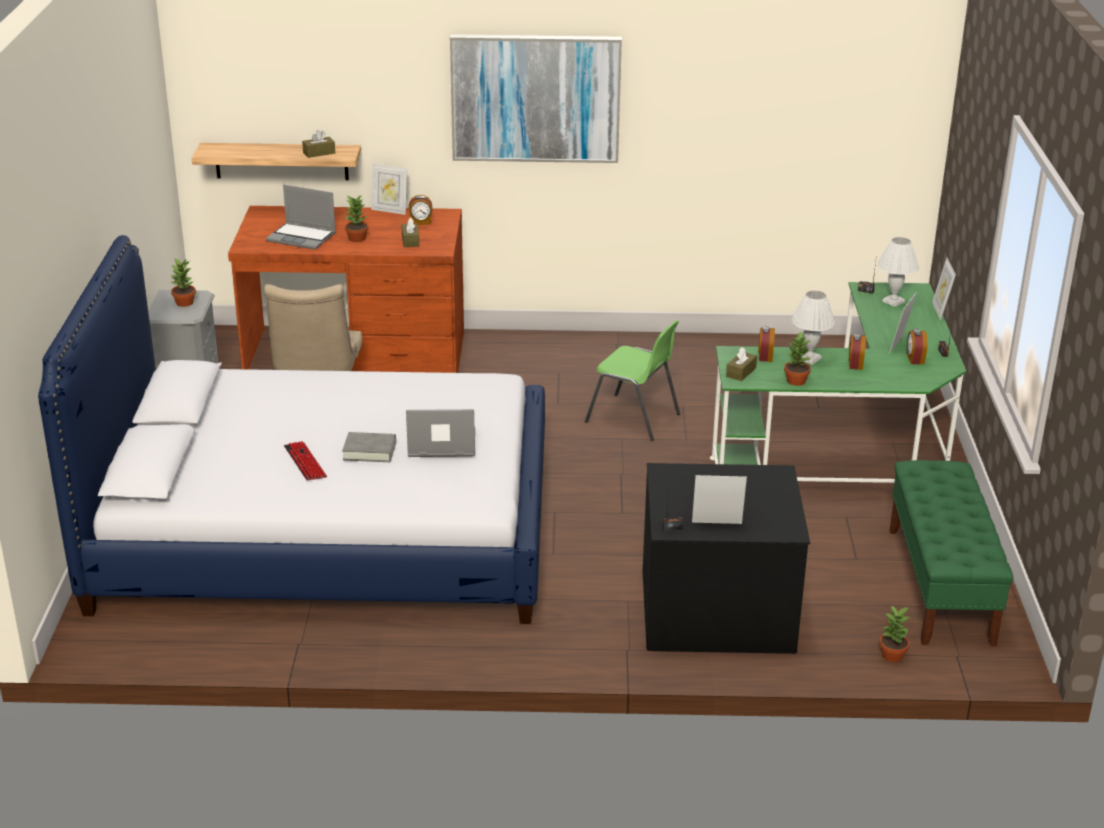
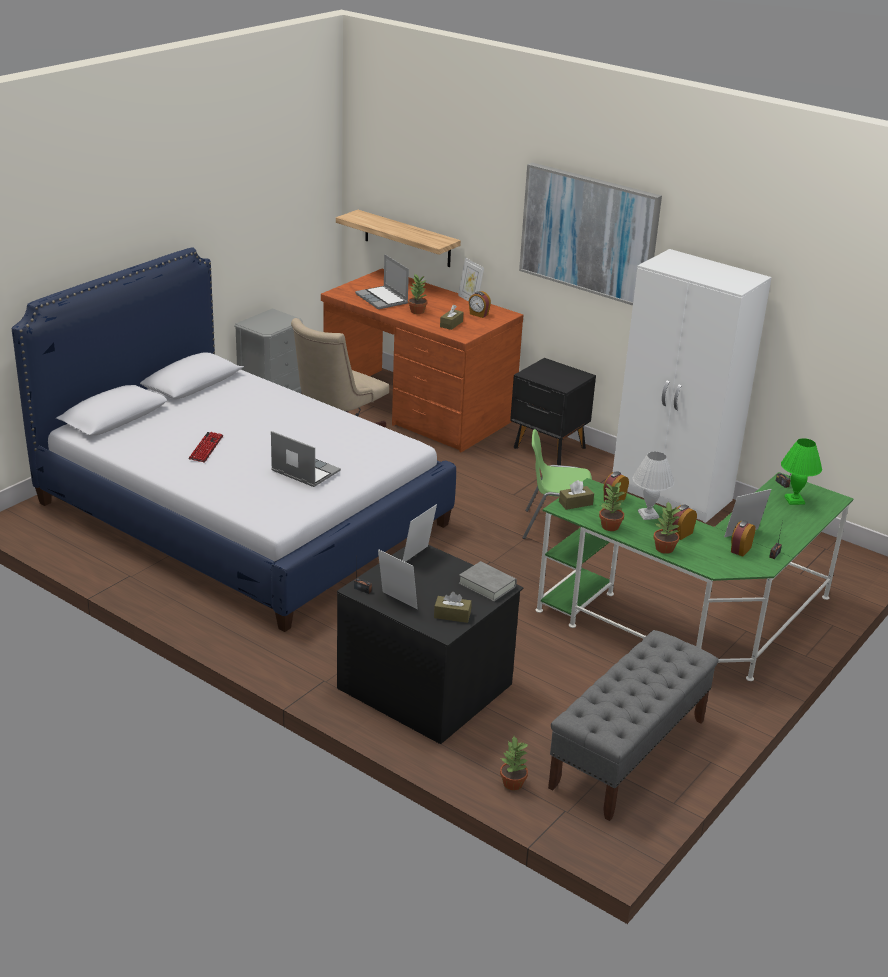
camera: 35 degrees right, 0 degrees up
(185, 303) = (274, 321): potted plant -> potted plant (664, 549)
(319, 153) = (422, 237): brown tissue box -> brown tissue box (452, 615)
(369, 451) = (253, 457): grey book -> grey book (487, 585)
(531, 347) = (549, 448): none -> black nightstand
(634, 418) = (556, 527): green chair -> green chair turned 120 degrees clockwise
(689, 349) = (672, 494): none -> white wardrobe
(892, 301) = (794, 500): white table lamp -> green table lamp
(940, 311) = (826, 523): picture frame -> picture frame (418, 556)
(940, 586) = (628, 754): green bench -> grey bench

